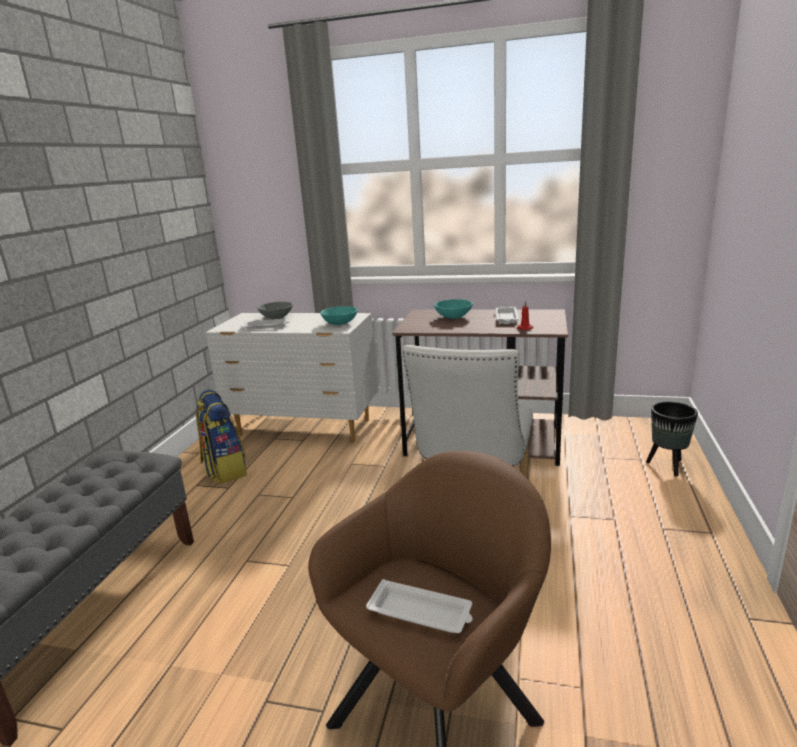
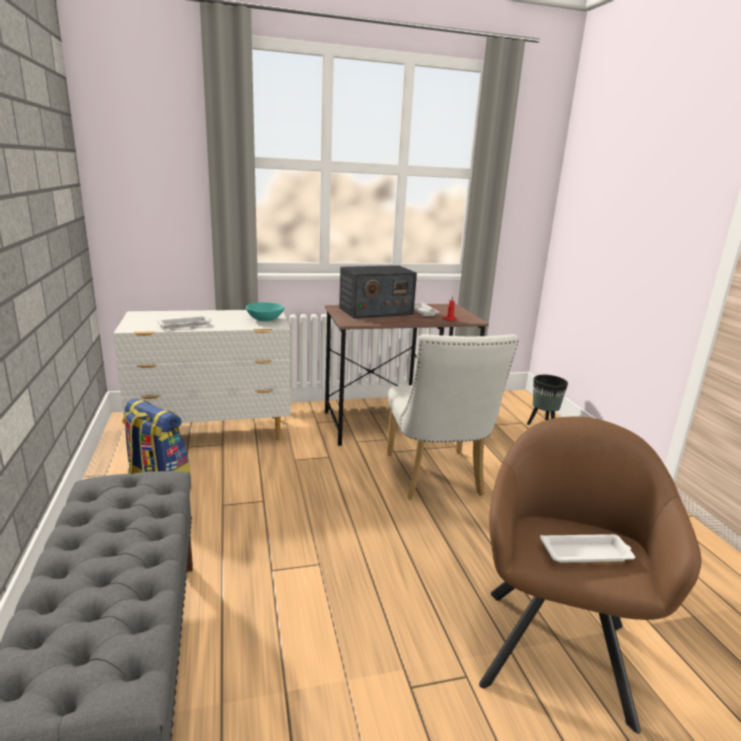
camera: 30 degrees left, 0 degrees up
(277, 317) = (182, 315): grey bowl -> none
(453, 317) = (375, 311): turquoise bowl -> radio

